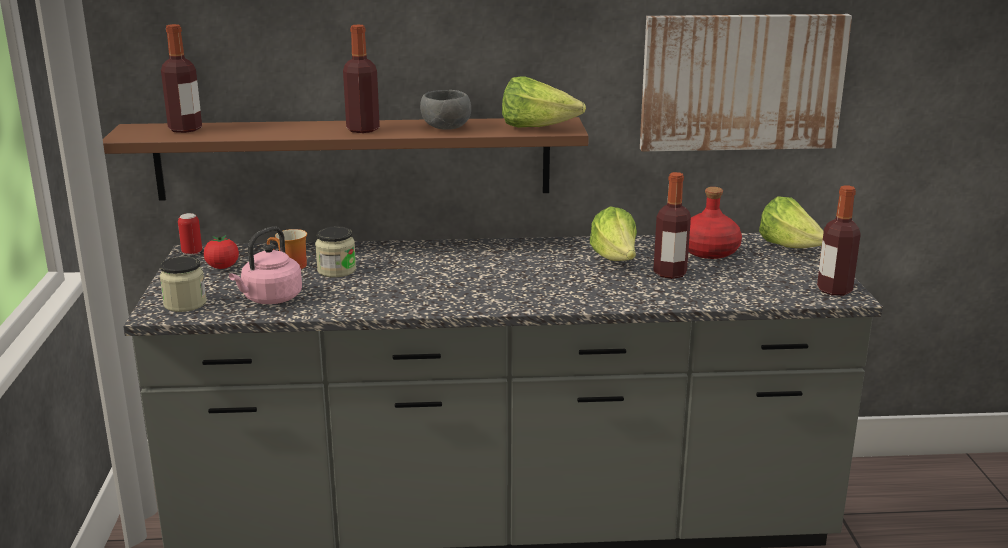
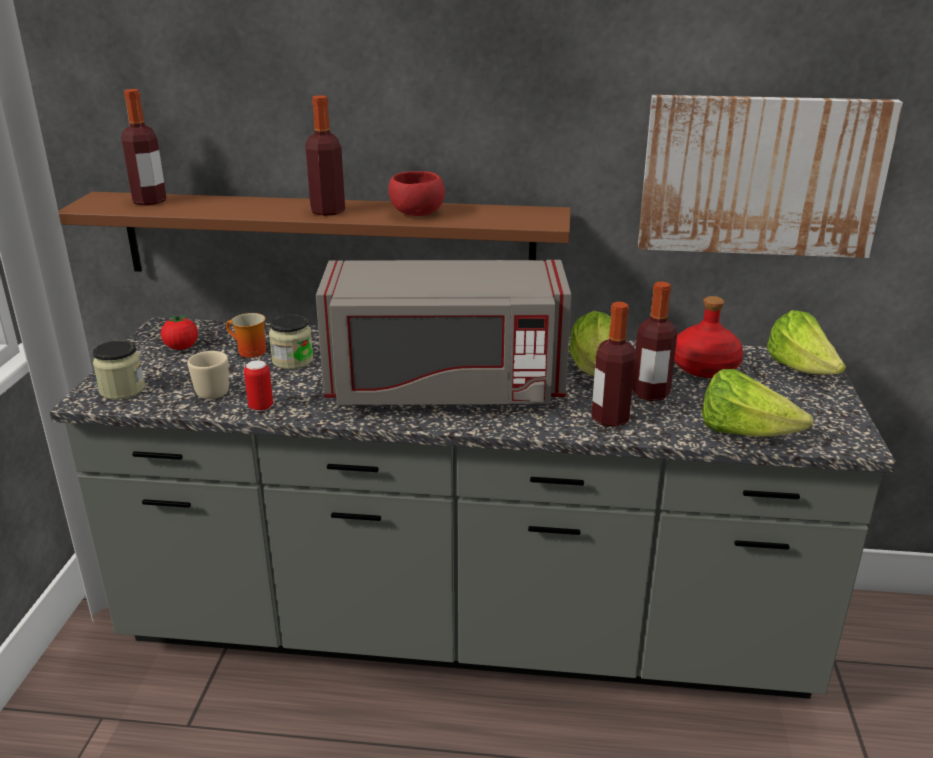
camera: 10 degrees right, 5 degrees up
(192, 253) = (161, 328): can -> can (261, 407)
(270, 299) = (209, 391): pink kettle -> beige mug
(444, 127) = (415, 213): grey bowl -> red bowl
(488, 282) = (445, 388): none -> grey microwave
(537, 128) = (515, 219): lettuce -> lettuce (743, 433)
(834, 290) = (840, 433): bottle -> bottle (610, 418)

